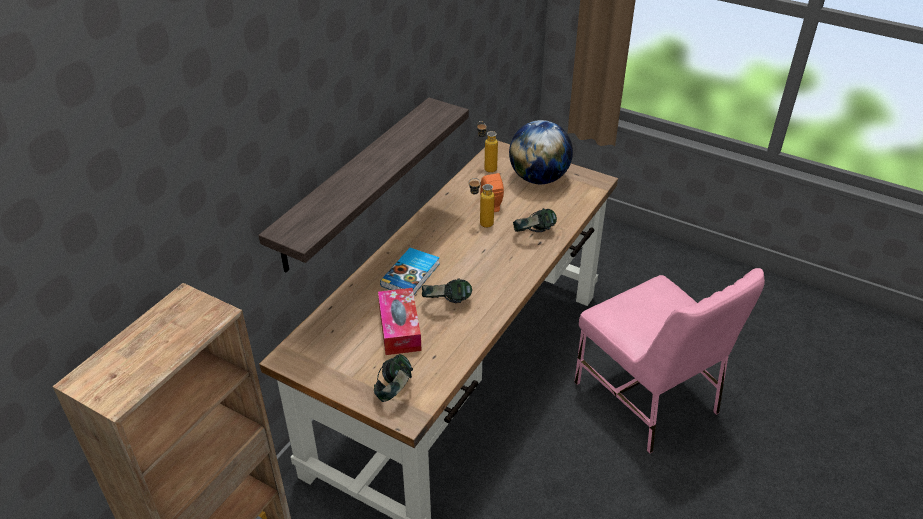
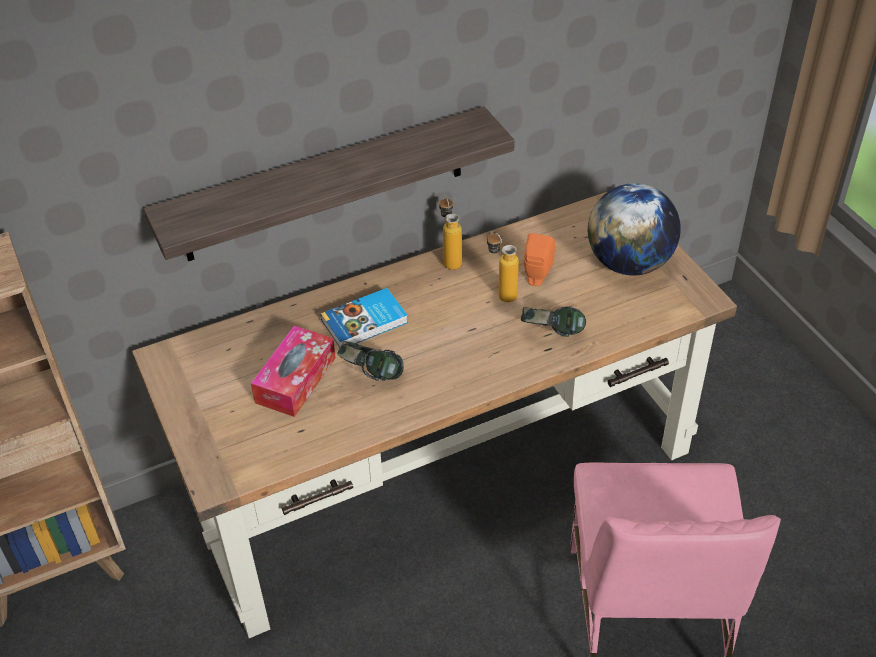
camera: 35 degrees right, 5 degrees up
(394, 390) = (227, 448): headphones -> none
(486, 167) = (576, 222): bottle -> bottle (450, 259)

